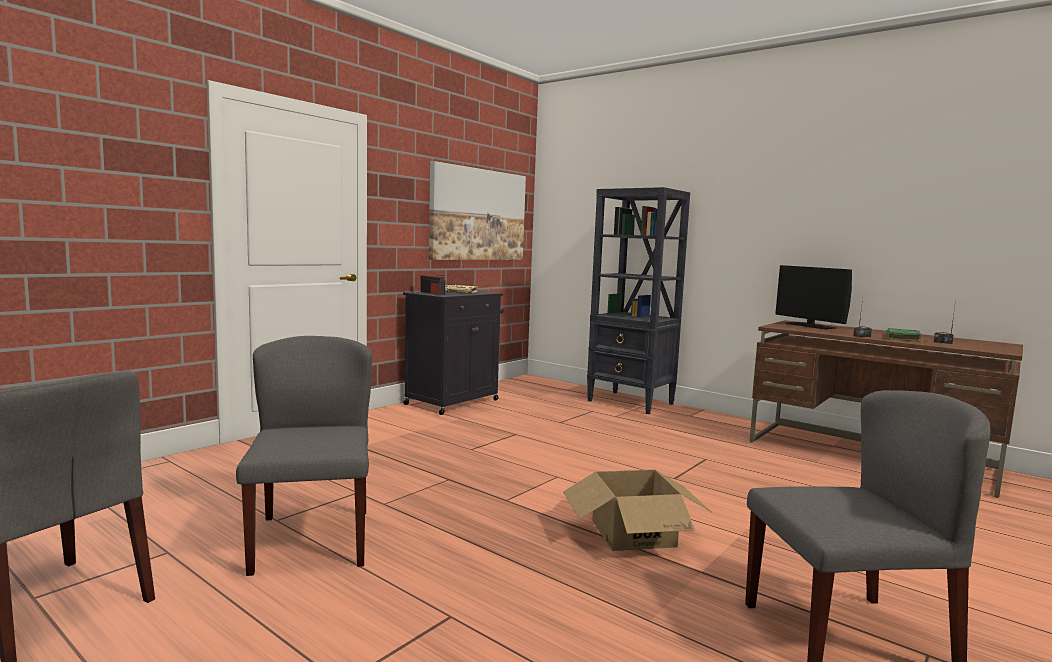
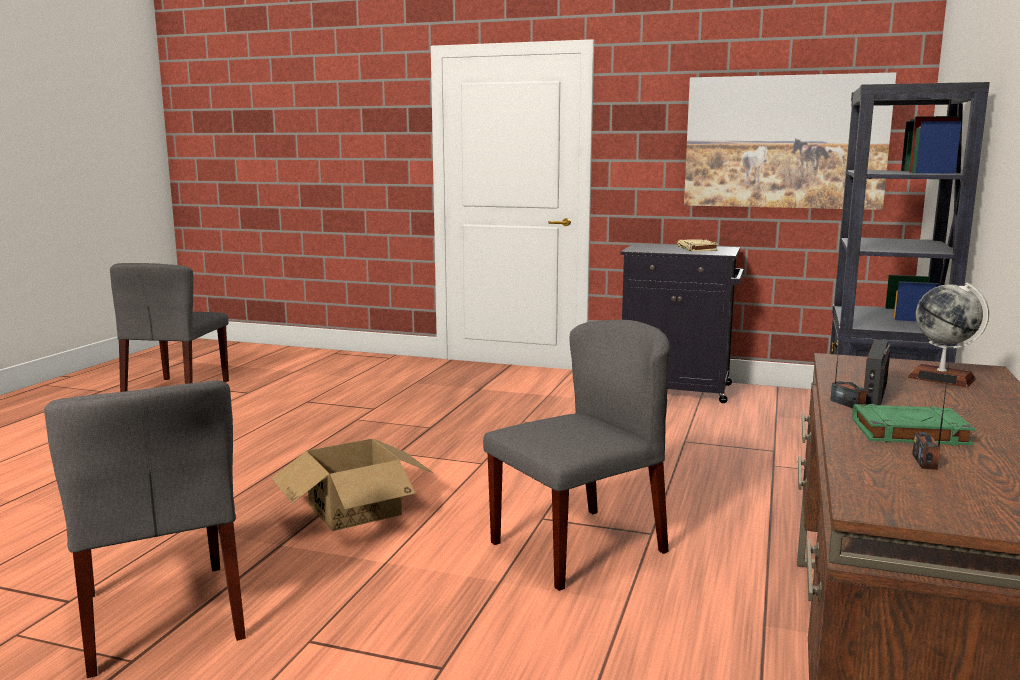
camera: 70 degrees right, 5 degrees up
(311, 539) = (280, 415): grey chair -> grey chair (579, 546)
(432, 293) = (649, 247): radio -> radio (875, 392)
(810, 325) = (941, 378): monitor -> globe

